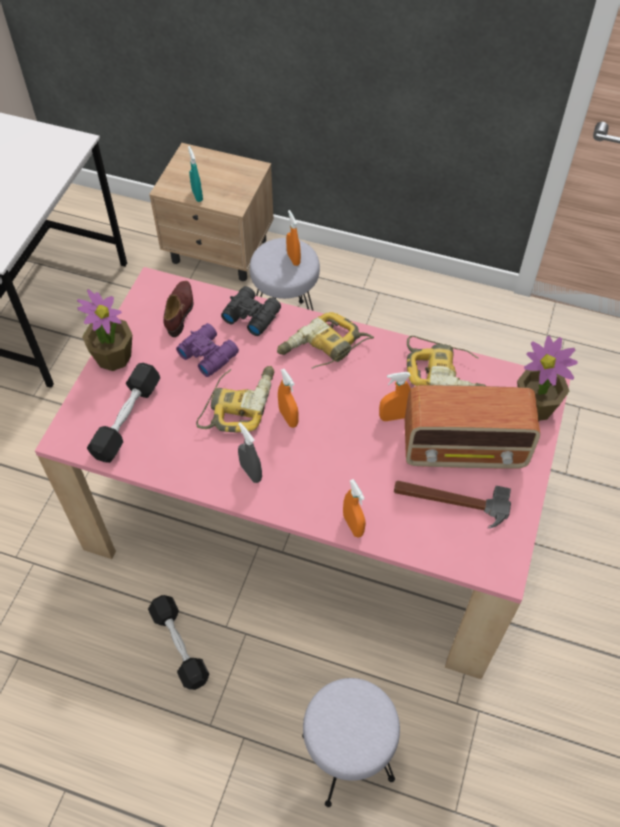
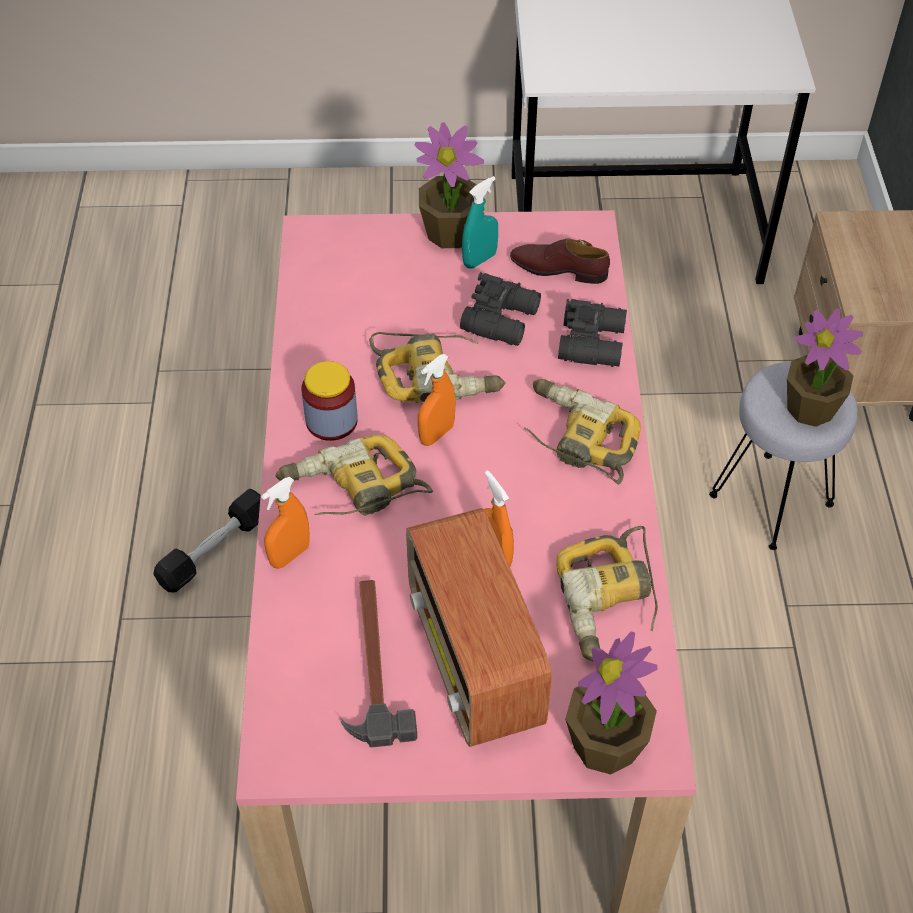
camera: 70 degrees right, 5 degrees down
(127, 419) = (361, 277): black dumbbell -> none
(180, 311) = (558, 269): brown shoe -> brown shoe turned 150 degrees counterclockwise
(197, 195) = (851, 260): turquoise spray bottle -> turquoise spray bottle (480, 260)
(208, 353) = (503, 319): purple binoculars -> black binoculars
(251, 472) = (331, 421): grey spray bottle -> jar
(293, 258) = (811, 408): orange spray bottle -> potted plant
(314, 476) = (353, 490): none -> power drill
(346, 758) = (114, 789): grey stool -> none

